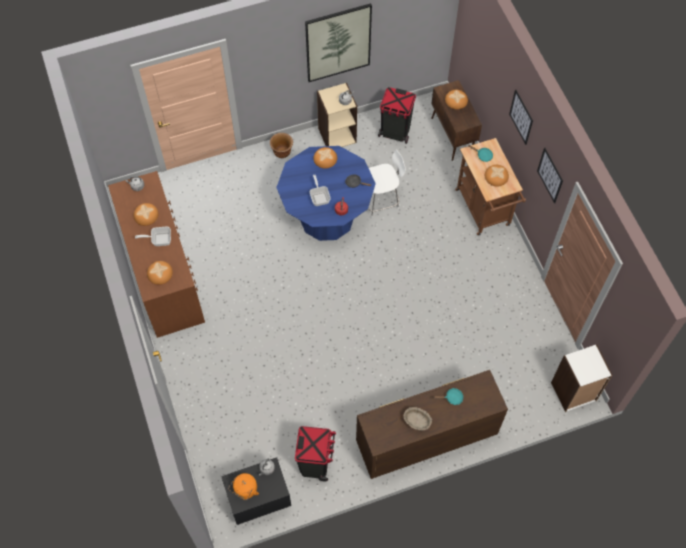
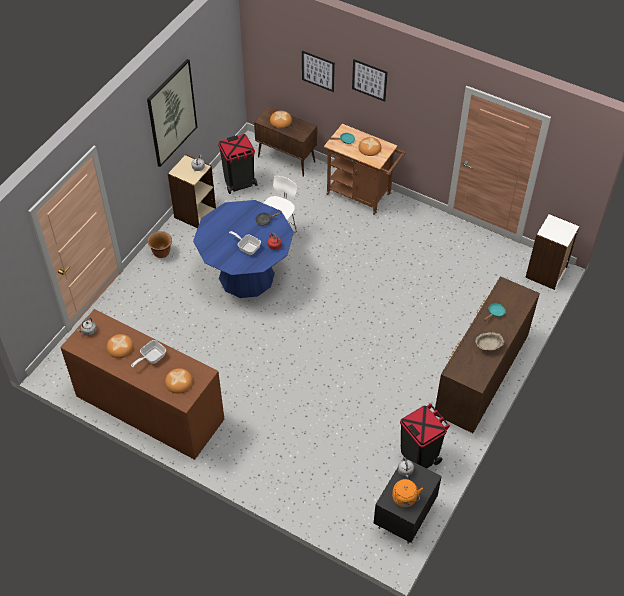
camera: 40 degrees left, 10 degrees down
(325, 159) = (223, 218): bread -> none
(550, 175) = (428, 106): picture -> picture (318, 71)

